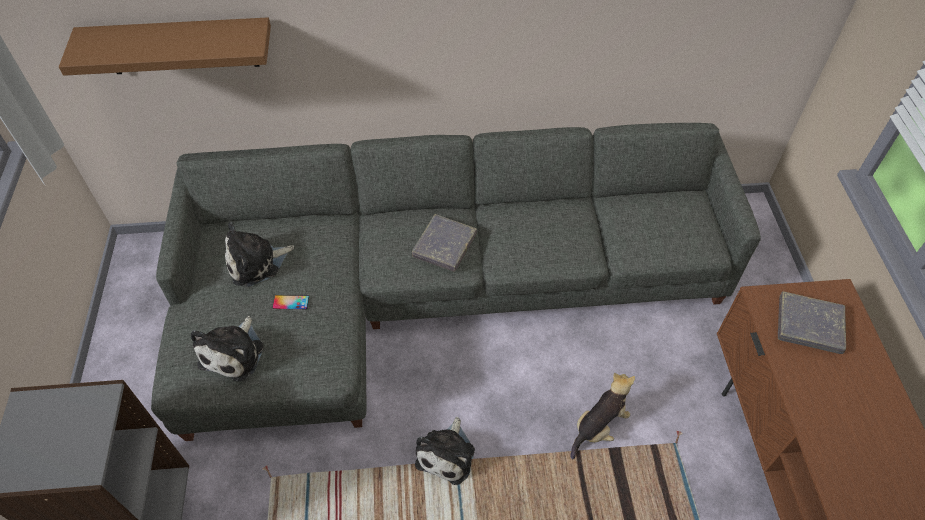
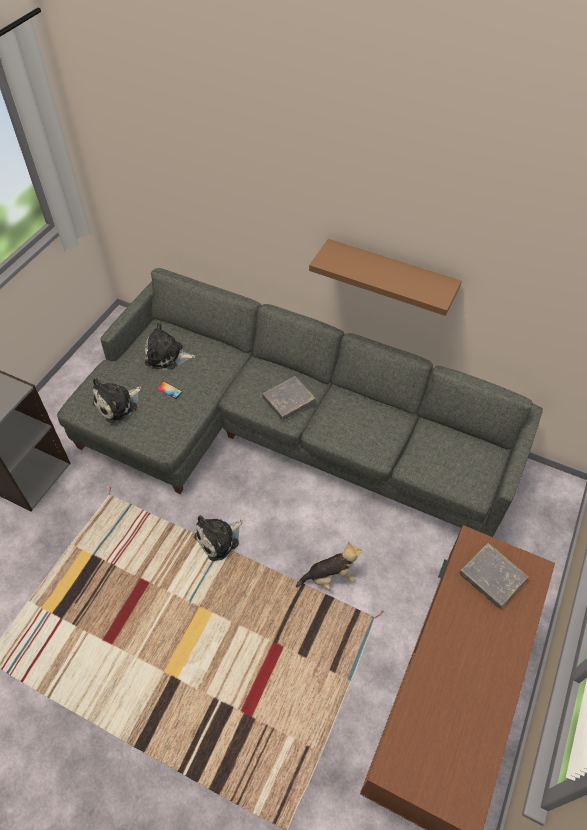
camera: 30 degrees right, 0 degrees up
(180, 46) = (175, 198): brown shelf -> brown shelf (390, 275)

